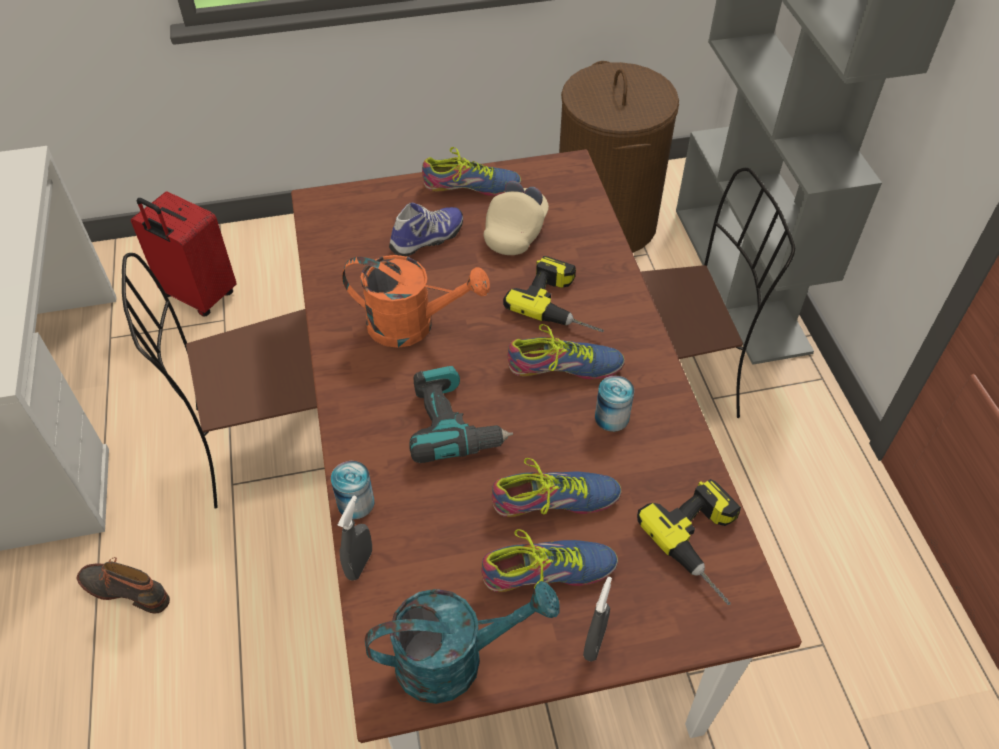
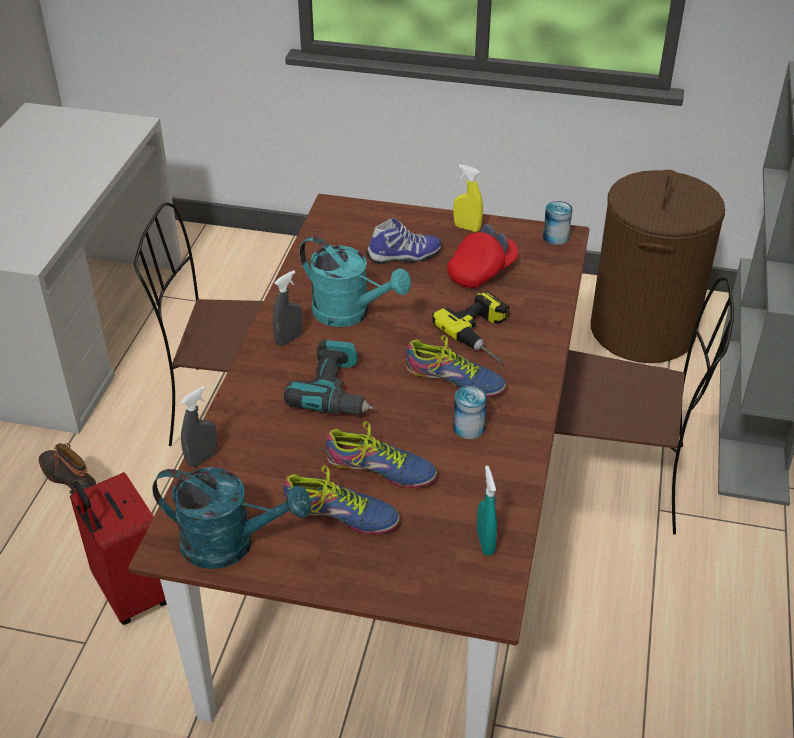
camera: 25 degrees right, 10 degrees down
(198, 296) = (246, 285): red suitcase -> red suitcase (130, 593)
(356, 503) = (226, 418): can -> can (555, 237)
(413, 325) = (350, 313): orange watering can -> turquoise watering can
(471, 185) = (467, 228): shoe -> yellow spray bottle
(516, 231) = (482, 271): beige cap -> red cap
(594, 642) = (344, 574): grey spray bottle -> grey spray bottle (289, 339)
(707, 544) = (485, 543): power drill -> turquoise spray bottle

